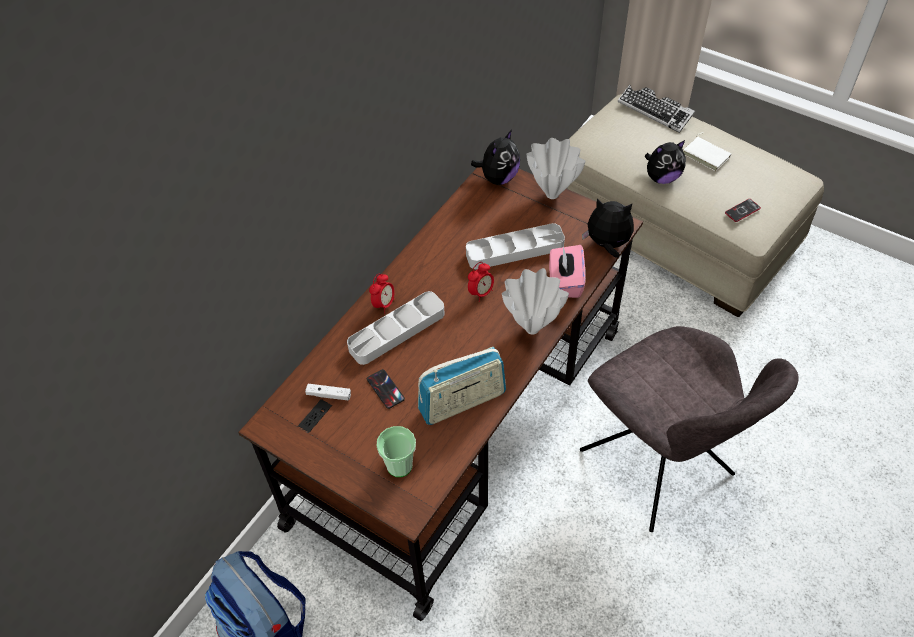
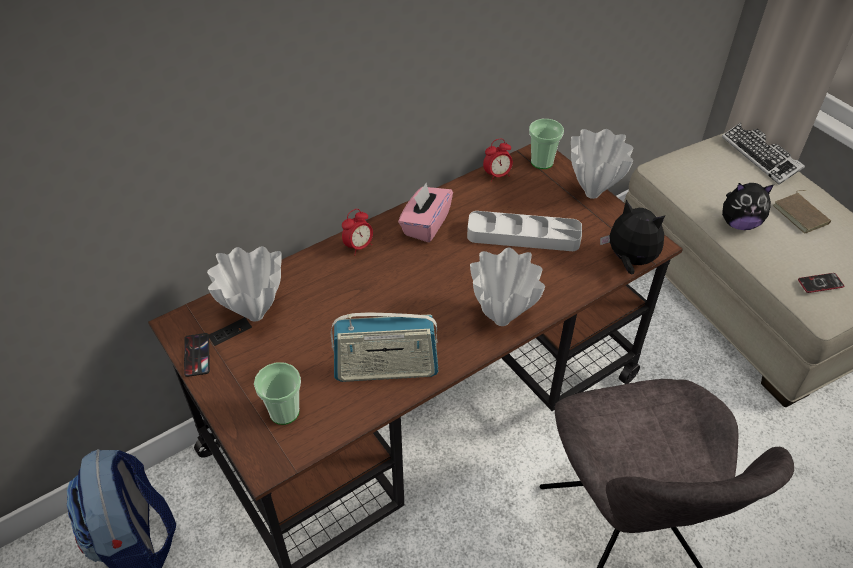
camera: 20 degrees right, 5 degrees down
(329, 395) = (254, 316): white game controller -> white vase
(385, 389) = (313, 329): phone -> phone (197, 355)
(397, 331) = (357, 276): grey tray -> none
(481, 293) = (465, 266): alarm clock -> alarm clock (497, 175)
(498, 177) = (542, 162): plush toy -> cup
(565, 282) = (562, 284): pink tissue box -> pink tissue box (425, 225)
(707, 155) = (802, 215): white book -> brown book

